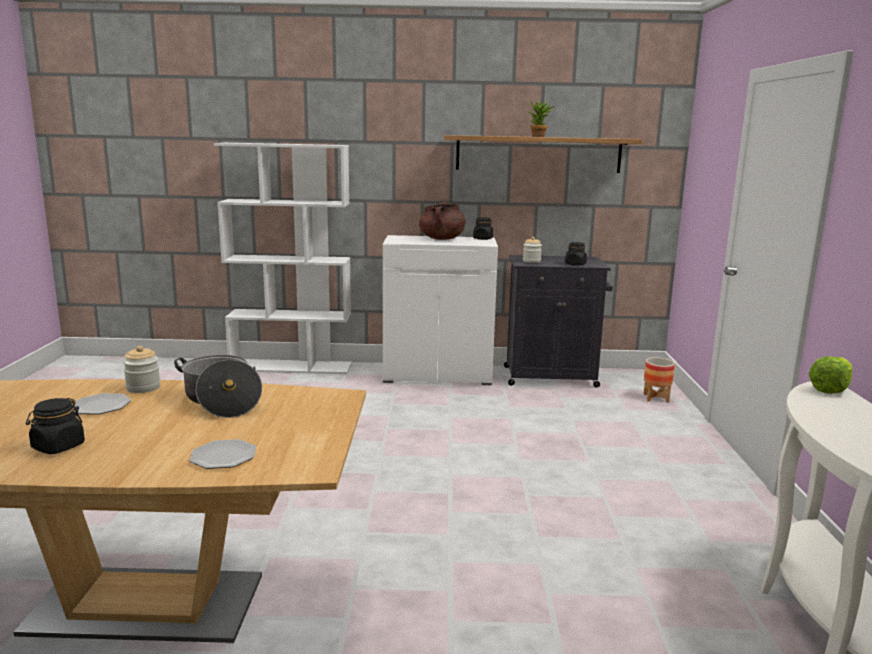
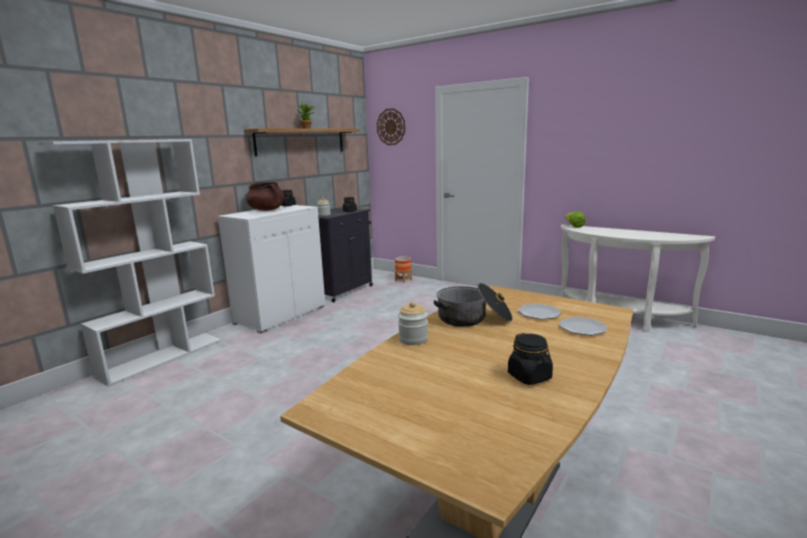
camera: 55 degrees left, 0 degrees up
(100, 406) = (444, 357): plate -> plate (539, 313)
(705, 138) = (391, 127): none -> wall clock

